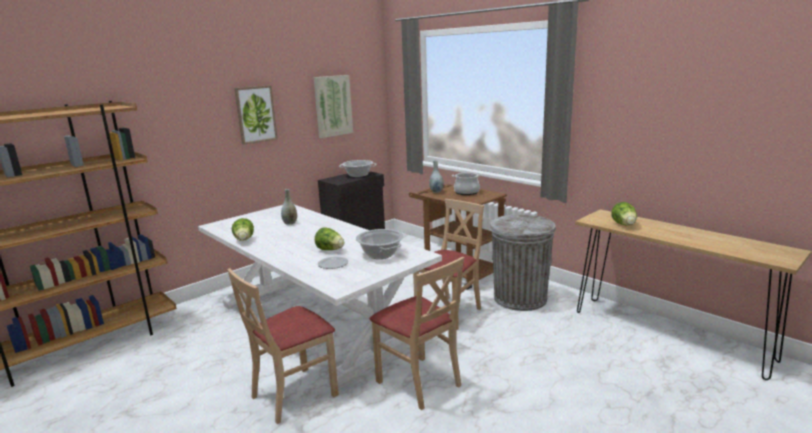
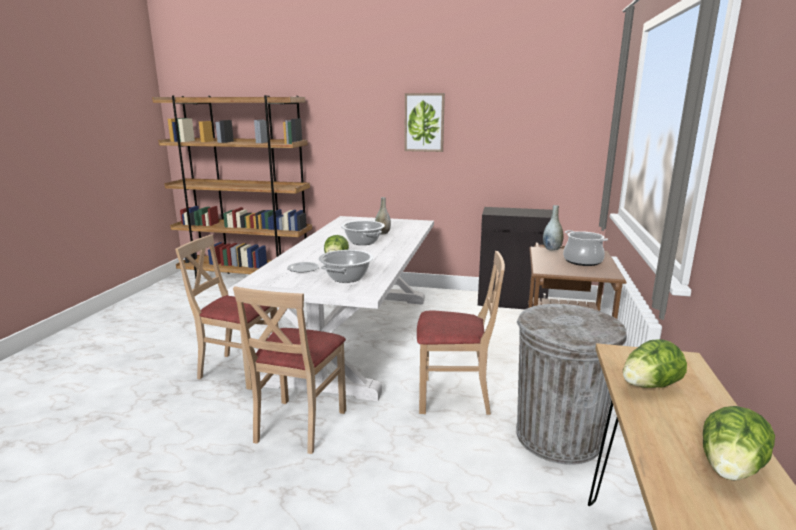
camera: 55 degrees right, 0 degrees up
(244, 240) = (325, 233): lettuce -> lettuce (730, 470)
(333, 106) = (523, 124): picture -> none
(358, 175) = (529, 212): cooking pot -> cooking pot (363, 242)

